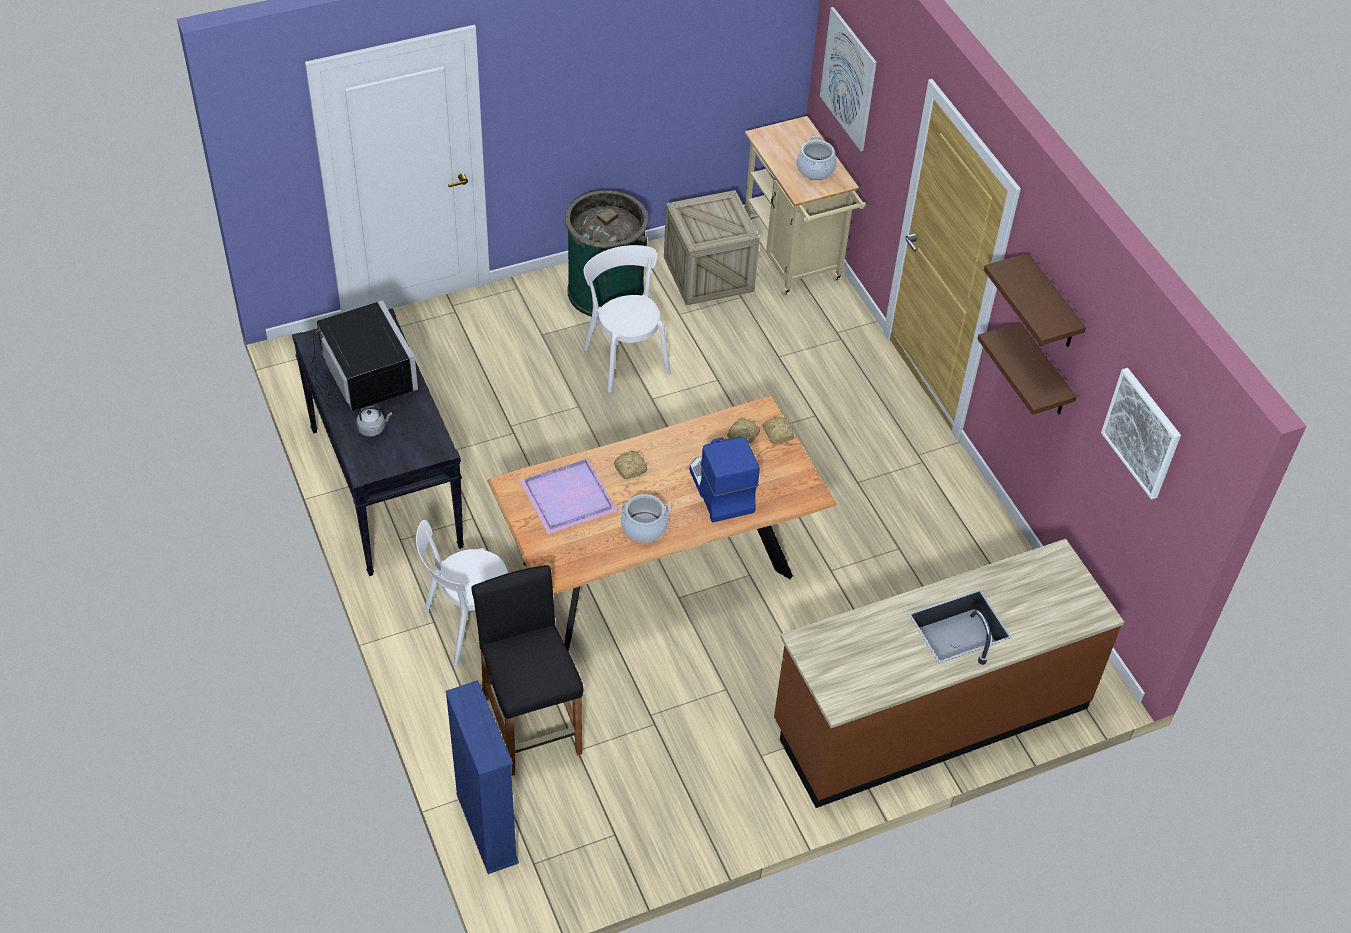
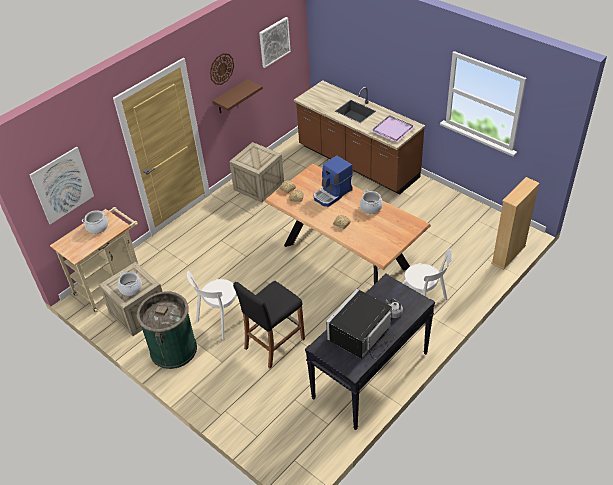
camera: 110 degrees left, 5 degrees down
(486, 828) = (508, 254): blue bookcase -> beige bookcase
(531, 725) = (453, 262): black stool -> black stool (274, 343)
(569, 496) = (373, 236): purple tray -> purple tray (391, 130)
(701, 220) = (131, 288): none -> cooking pot
(943, 520) = (259, 186): none -> crate
(1052, 304) = (221, 68): brown shelf -> wall clock

